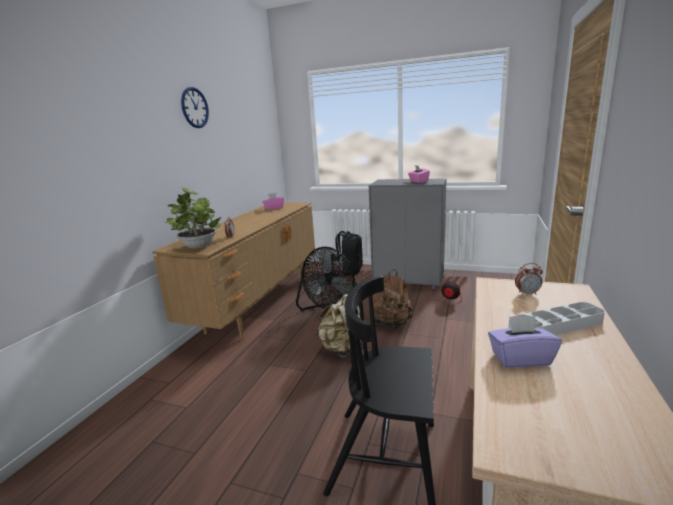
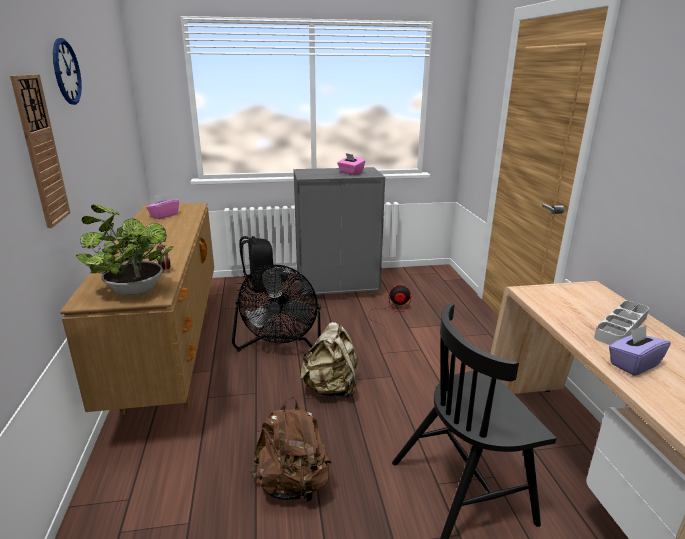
camera: 30 degrees left, 5 degrees up
(156, 153) = (41, 152): none -> wall clock
(392, 323) = (359, 344): brown backpack -> brown backpack (293, 485)
(527, 293) = (567, 298): alarm clock -> none

